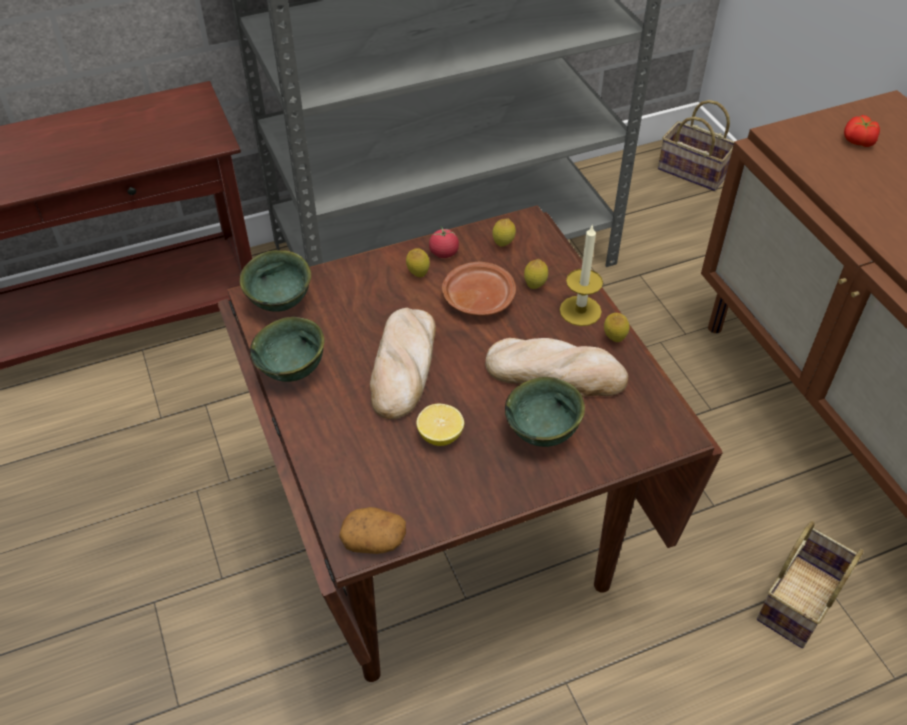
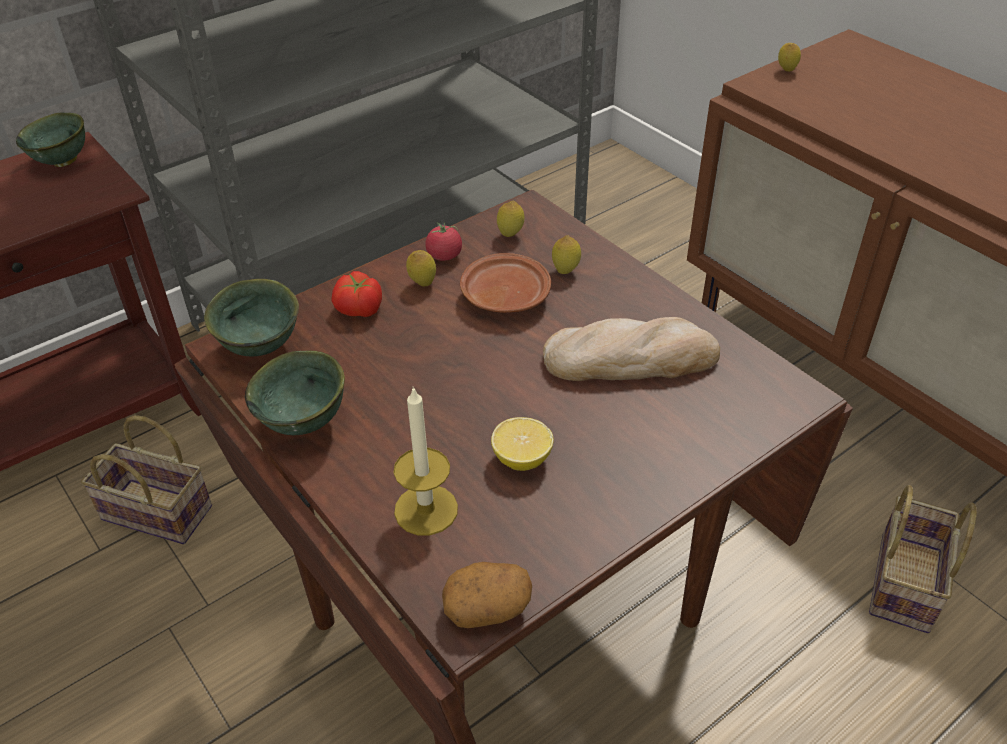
camera: 15 degrees left, 5 degrees down
(403, 366) = (444, 388): bread -> none
(543, 434) = (647, 430): green bowl -> green bowl (63, 162)
(580, 311) = (629, 287): candle -> candle (426, 510)
(614, 339) = (681, 309): lemon -> lemon (786, 71)
(690, 172) = (624, 175): basket -> basket (153, 513)
(858, 141) = (836, 78): tomato -> tomato (359, 309)

